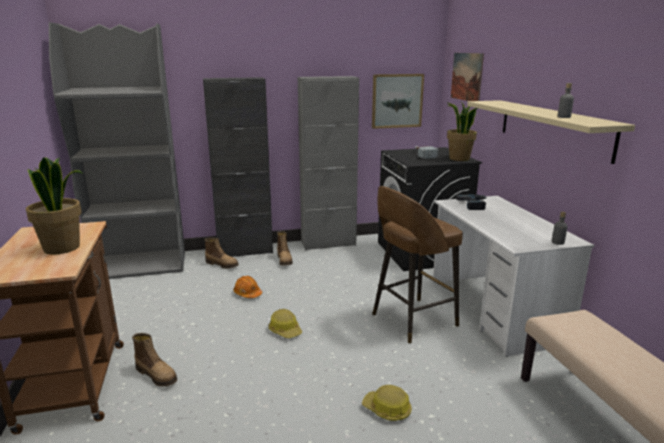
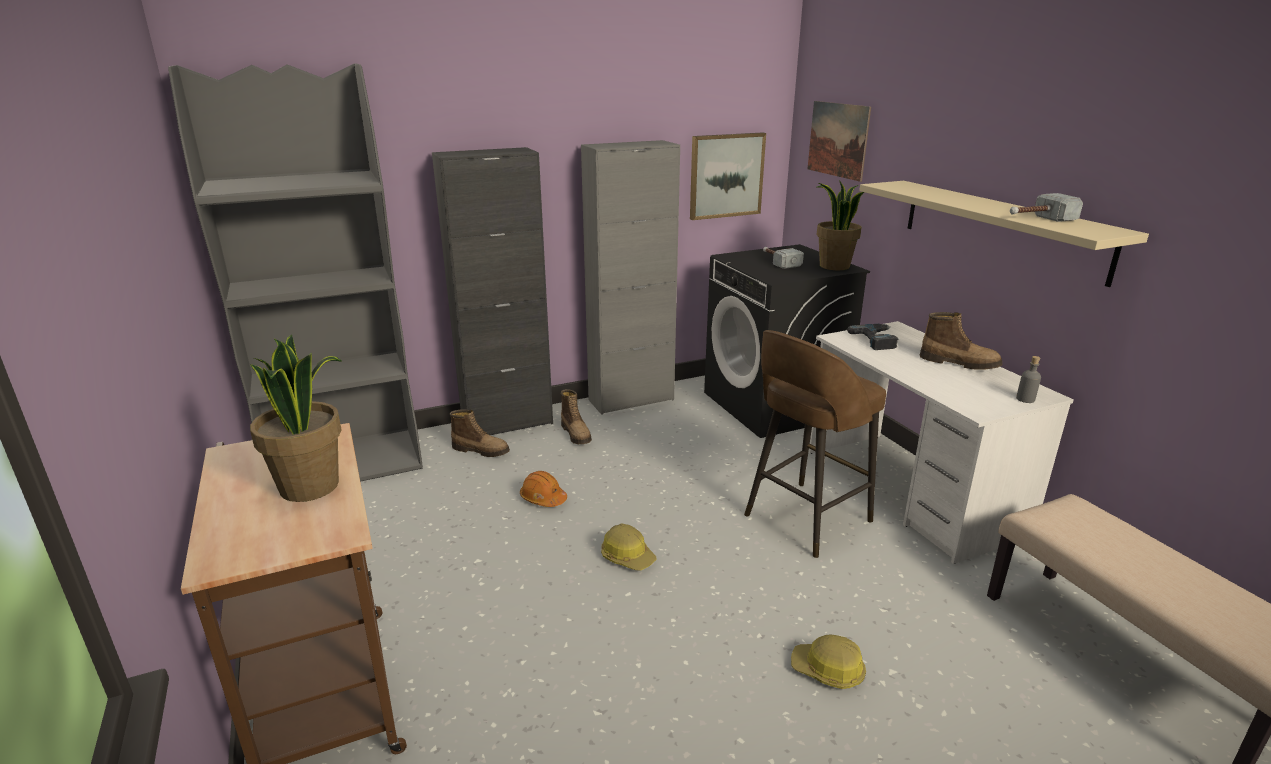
camera: 10 degrees left, 5 degrees up
(157, 375) = (459, 658): boot -> boot (959, 363)
(564, 117) = (1038, 219): grey bottle -> hammer

